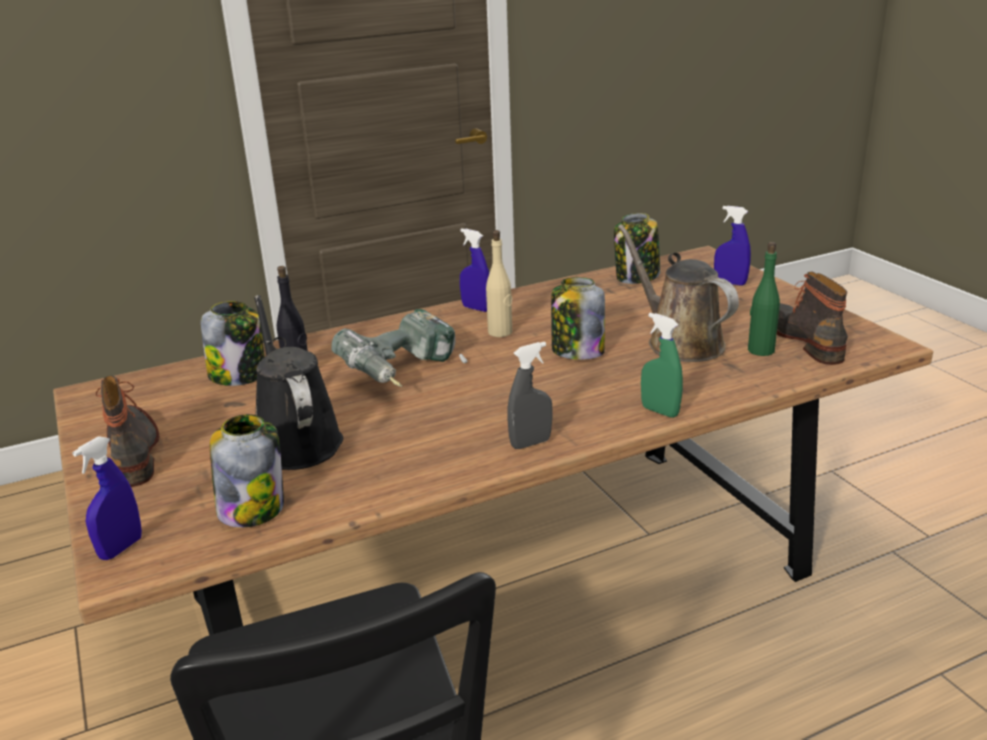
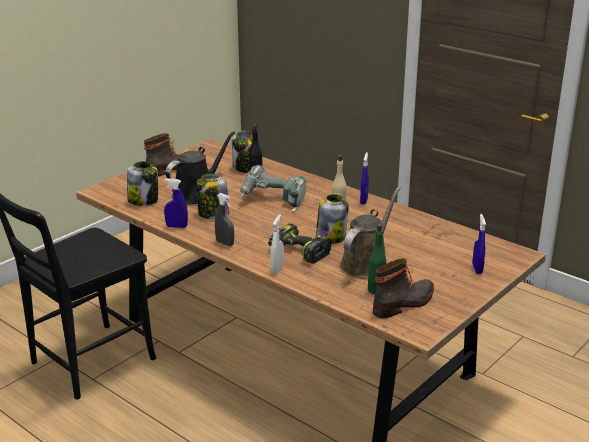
camera: 65 degrees right, 0 degrees up
(121, 548) = (109, 187): blue spray bottle -> blue spray bottle (176, 226)
(608, 384) = (297, 252): none -> power drill
(637, 277) = (456, 237): jar -> jar (213, 214)
(660, 411) = (277, 269): green spray bottle -> white spray bottle

